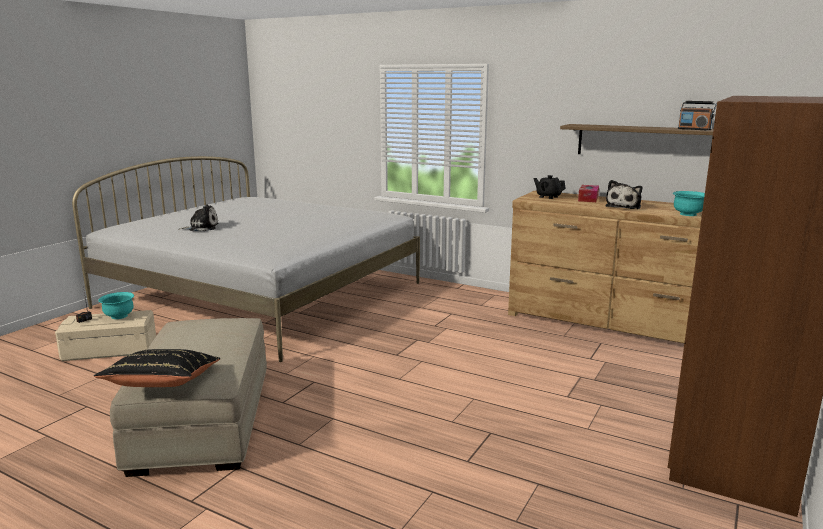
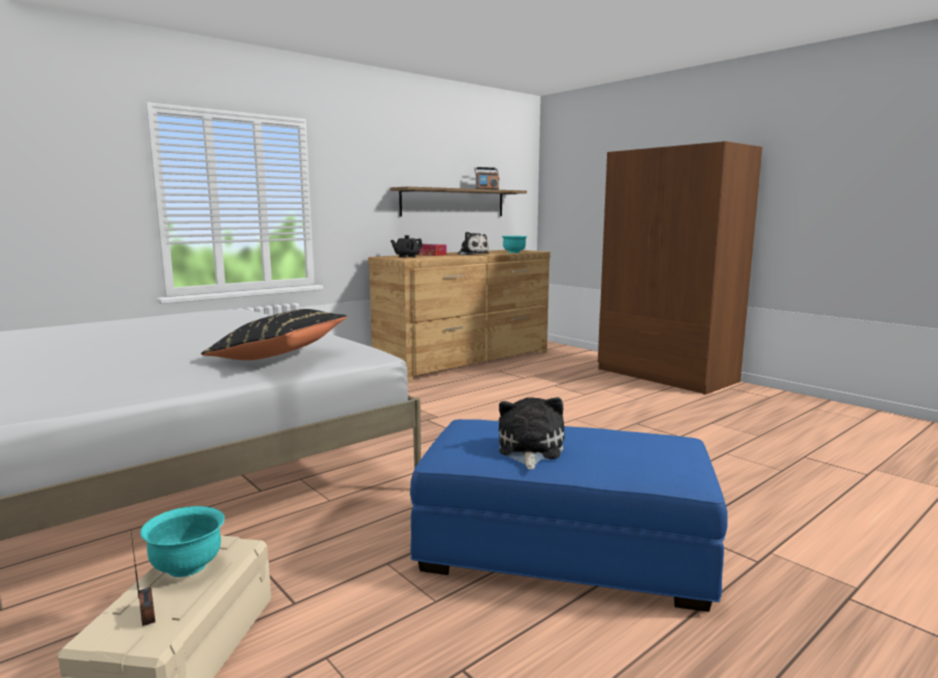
camera: 70 degrees left, 5 degrees down
(163, 385) = (682, 463): black pillow -> black pillow (279, 356)
(202, 228) = (100, 368): plush toy -> plush toy (529, 450)
(203, 419) = (562, 549): beige ottoman -> blue ottoman

